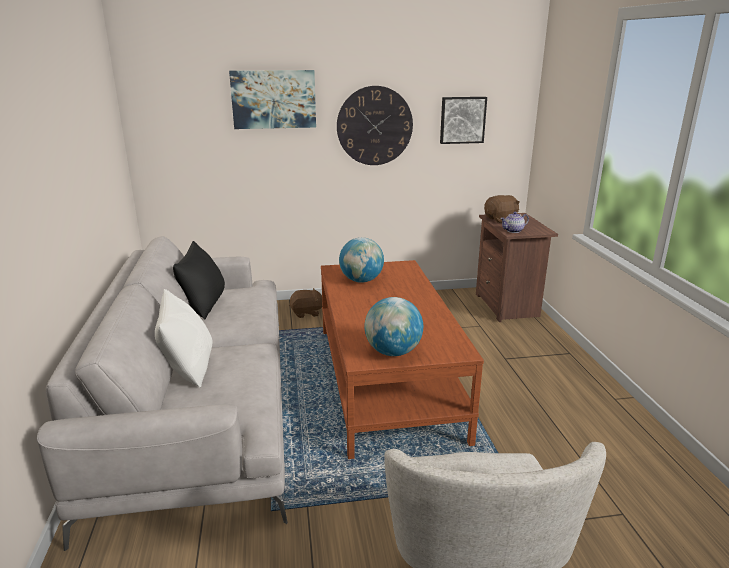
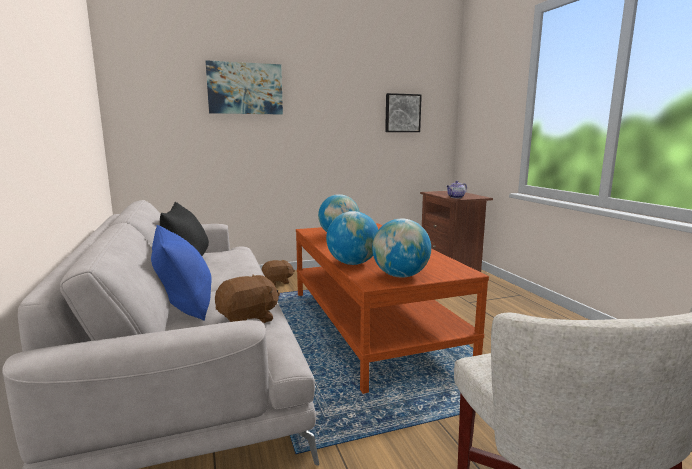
camera: 10 degrees left, 10 degrees down
(188, 368) = (184, 307): white pillow -> blue pillow
(354, 329) = (352, 263): none -> globe
(374, 126) = (332, 115): wall clock -> none
(501, 219) = (440, 193): brown plush toy -> brown plush toy (248, 319)

